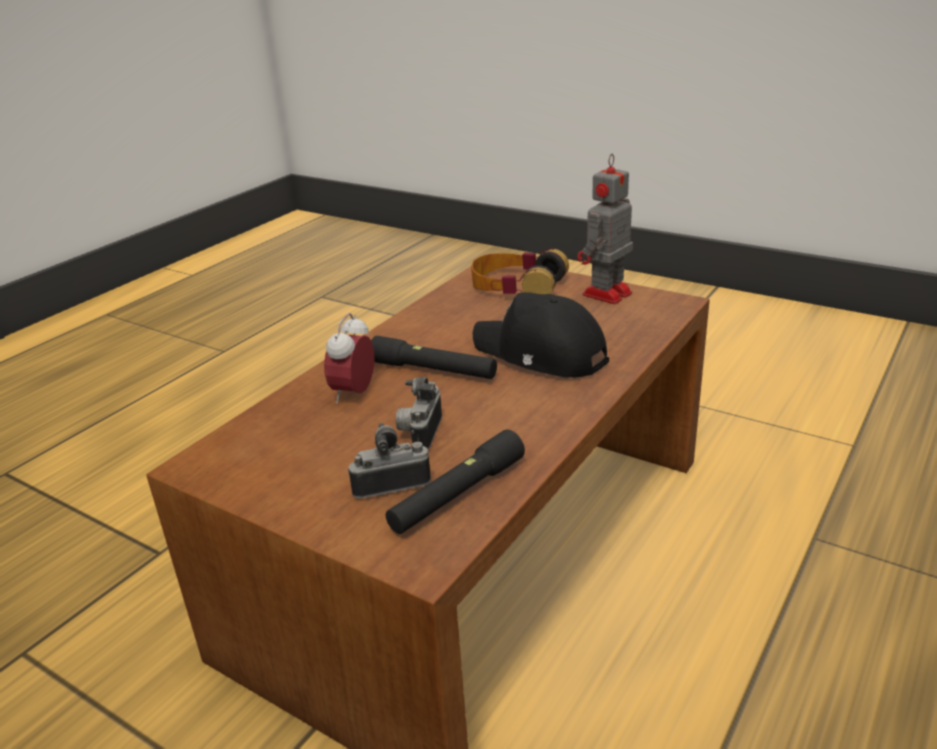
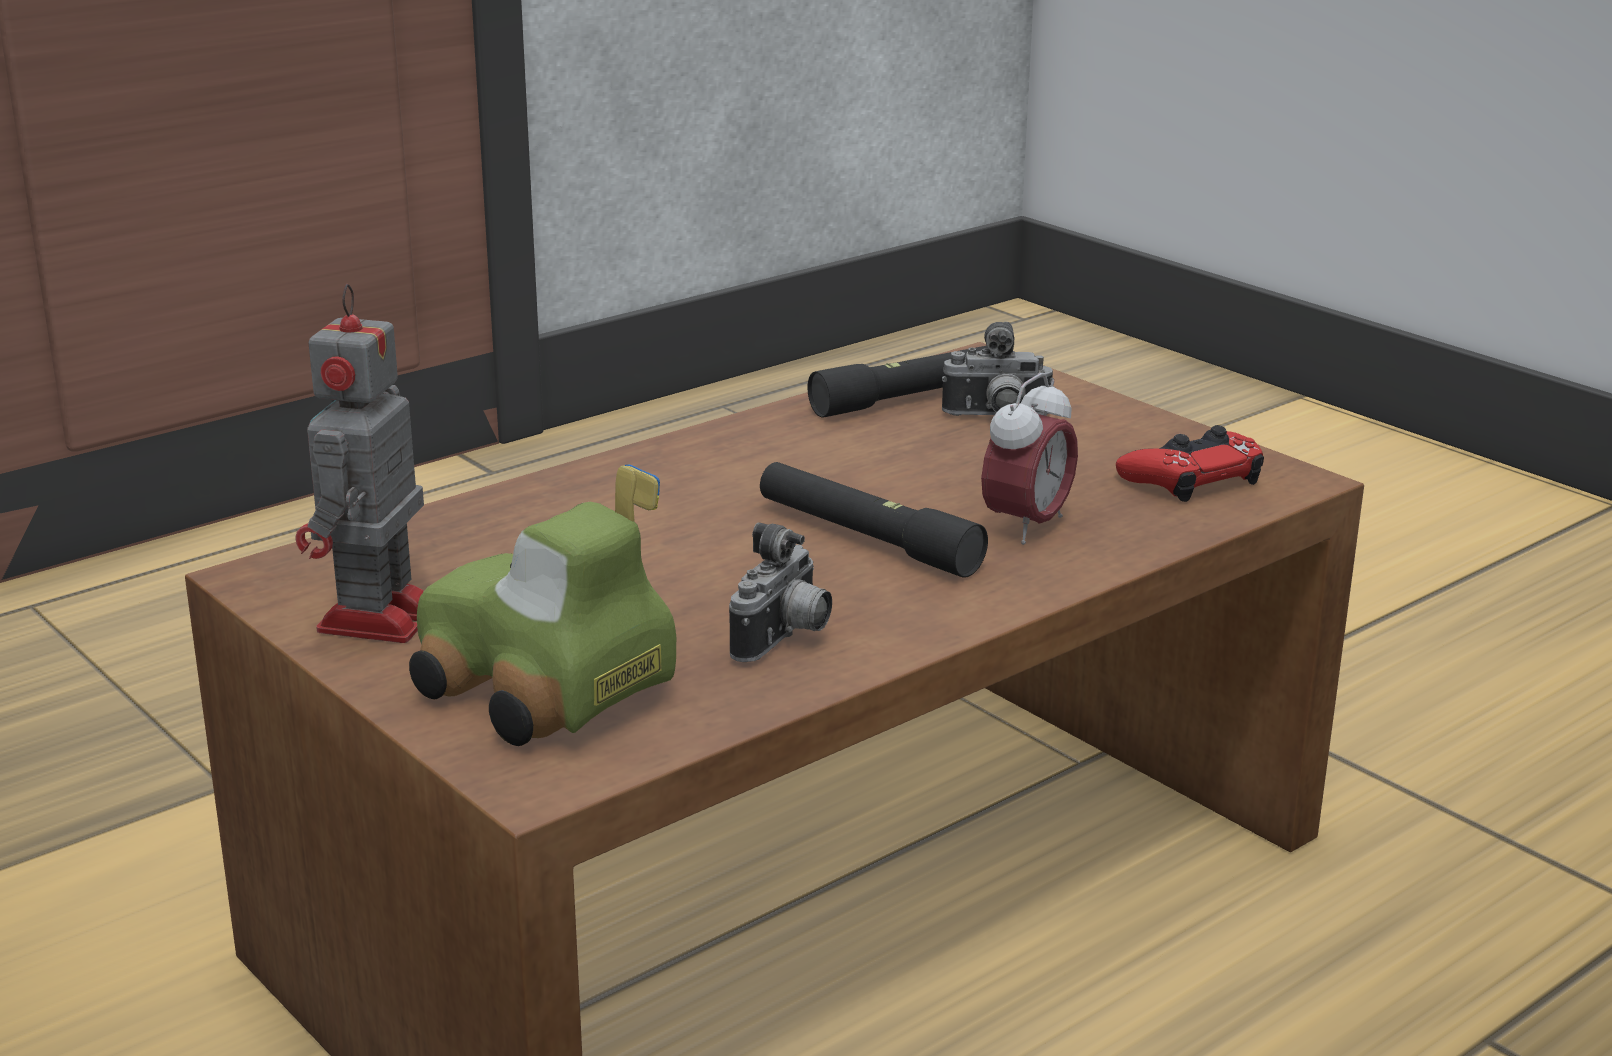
camera: 165 degrees left, 5 degrees down
(257, 451) = (1192, 478): none -> red game controller
(420, 433) = (933, 458): camera -> camera (785, 640)
(517, 286) = (542, 692): headphones -> toy car
(539, 354) = (652, 530): black cap -> none
(605, 295) = (375, 622): toy robot -> toy robot turned 135 degrees clockwise

